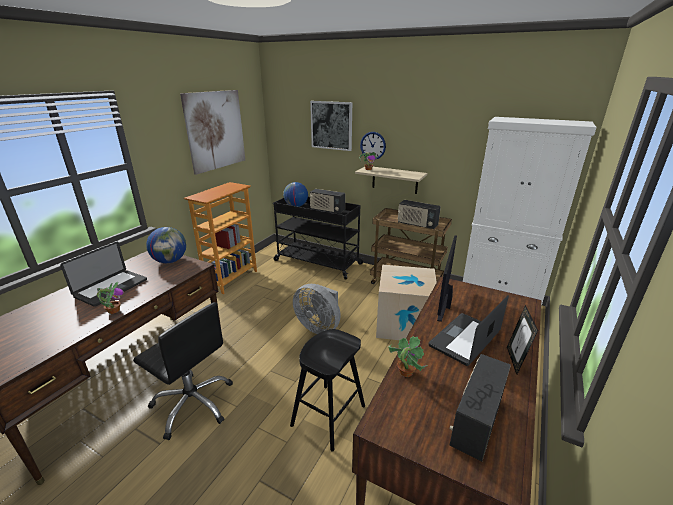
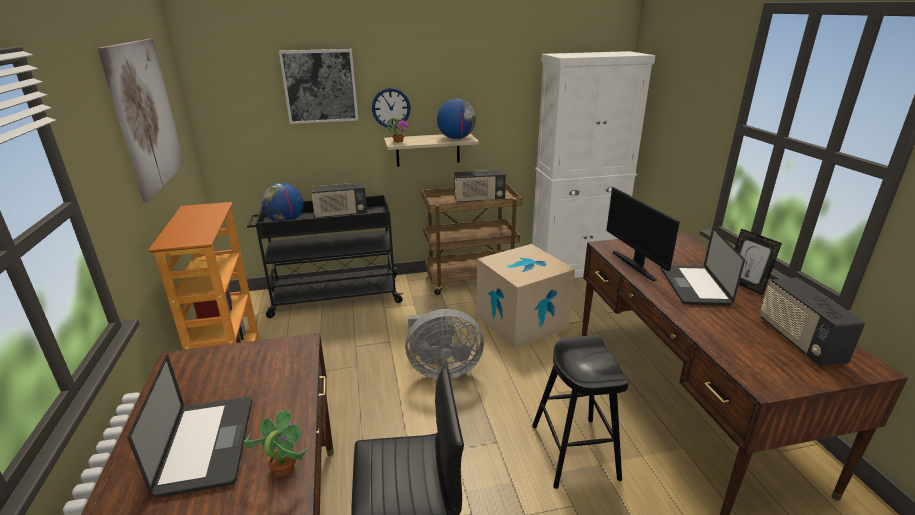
camera: 40 degrees left, 0 degrees up
(170, 261) = (237, 359): globe -> globe (456, 138)
(405, 372) = (706, 334): potted plant -> none

